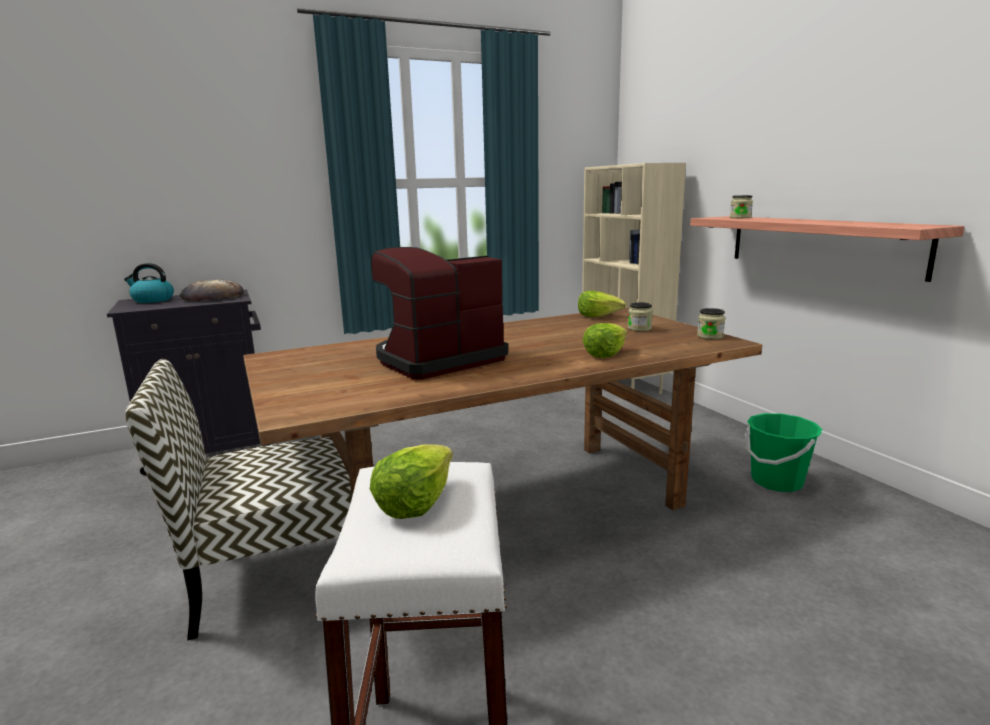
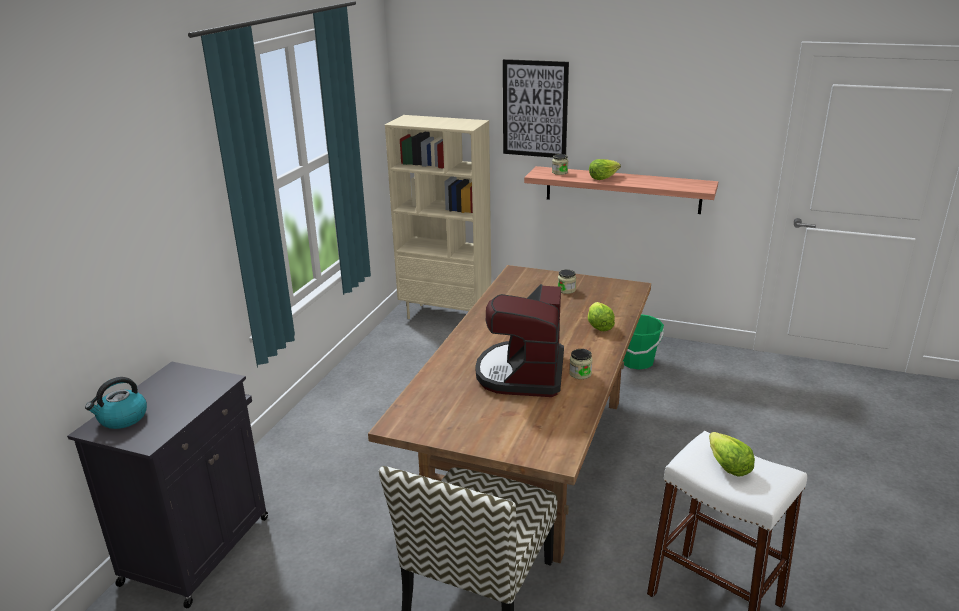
camera: 45 degrees left, 10 degrees up
(212, 297) = (179, 386): bread -> none
(598, 316) = (514, 283): lettuce -> lettuce (603, 178)
(710, 336) = (616, 284): jar -> jar (580, 373)
(732, 143) = (535, 109): none -> picture

